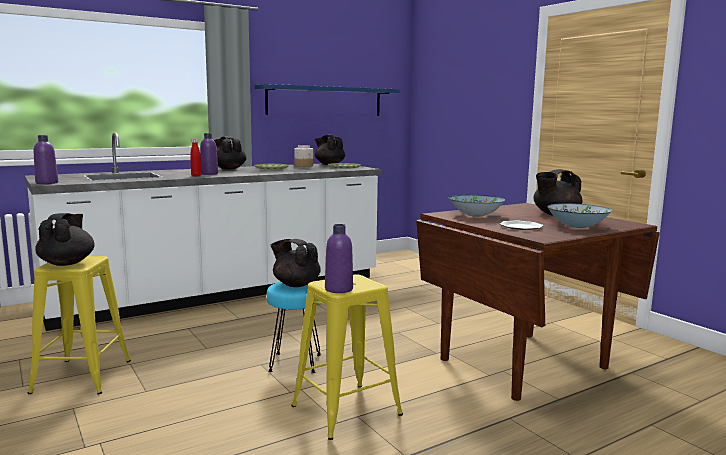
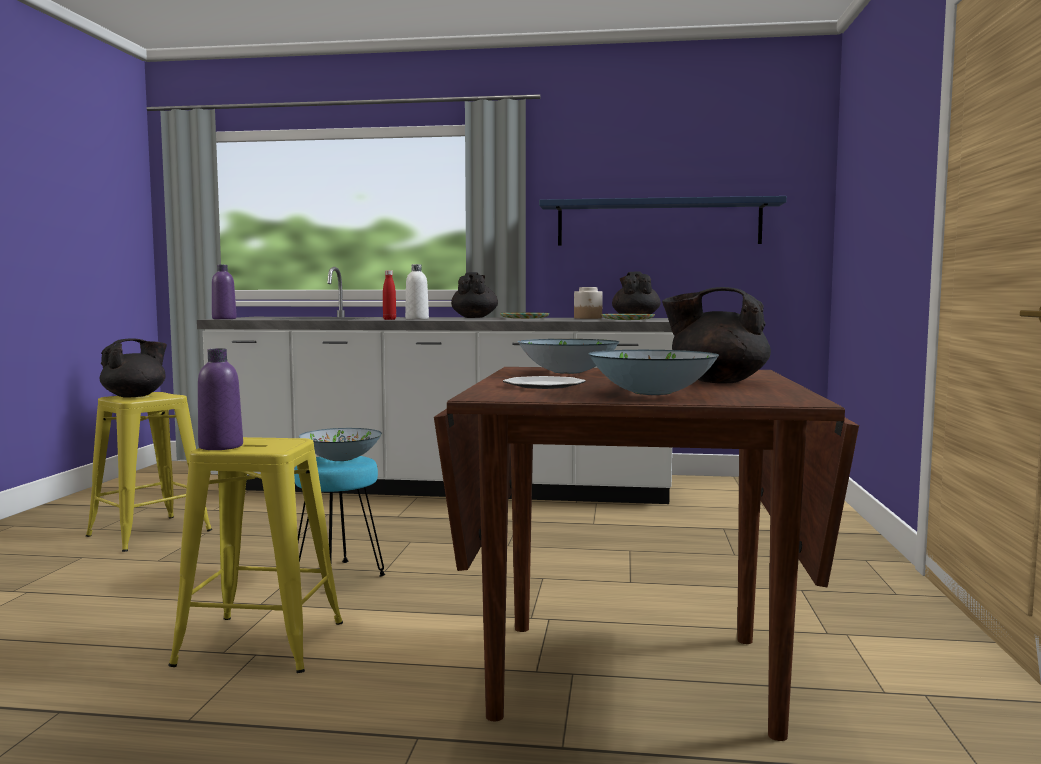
camera: 40 degrees right, 5 degrees down
(209, 174) = (417, 319): purple bottle -> white bottle
(296, 284) = (341, 459): black teapot -> bowl

